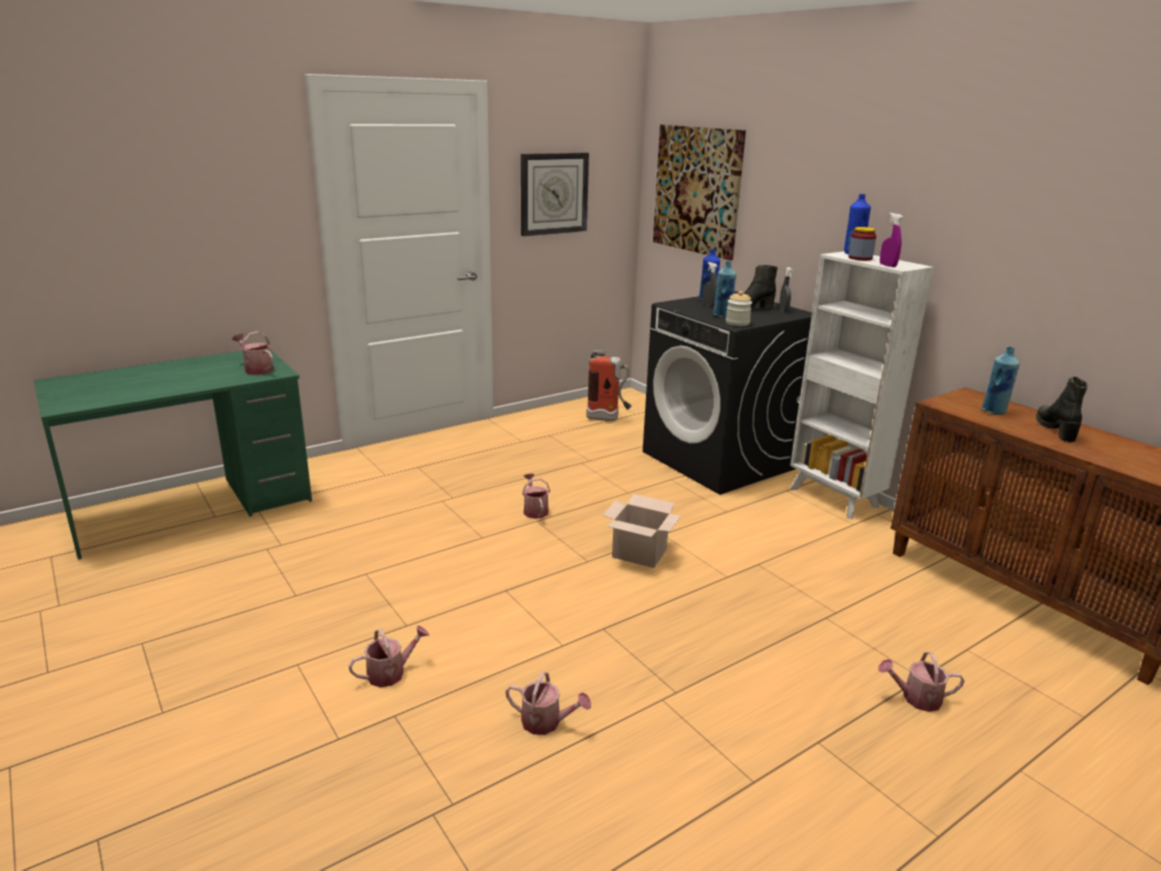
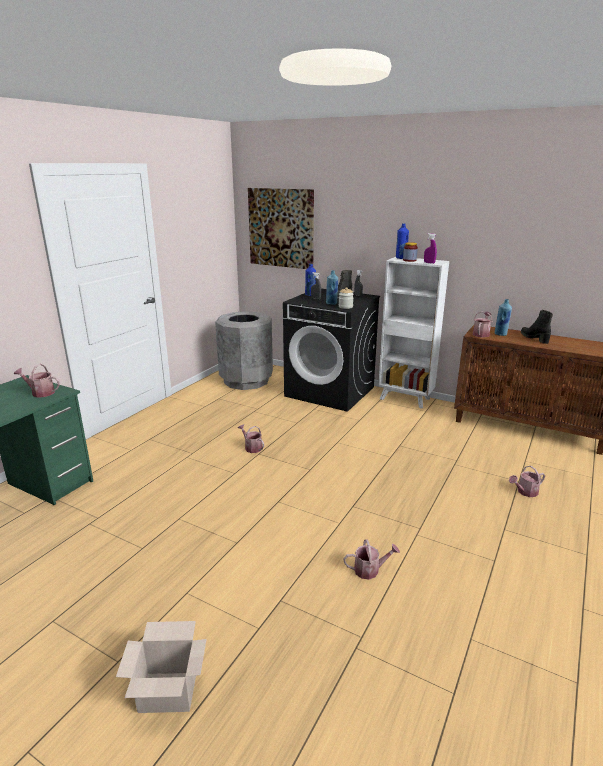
camera: 25 degrees left, 0 degrees up
(391, 673) = (254, 575): watering can -> watering can (481, 334)
(553, 193) = (190, 238): wall clock -> none
(608, 419) = (246, 380): fire extinguisher -> grey trash can
(637, 554) = (333, 457): cardboard box -> cardboard box (166, 693)

